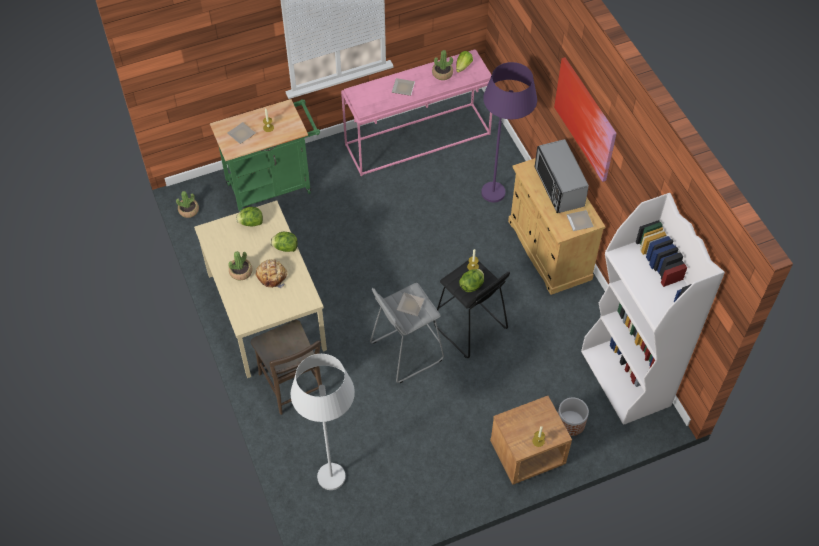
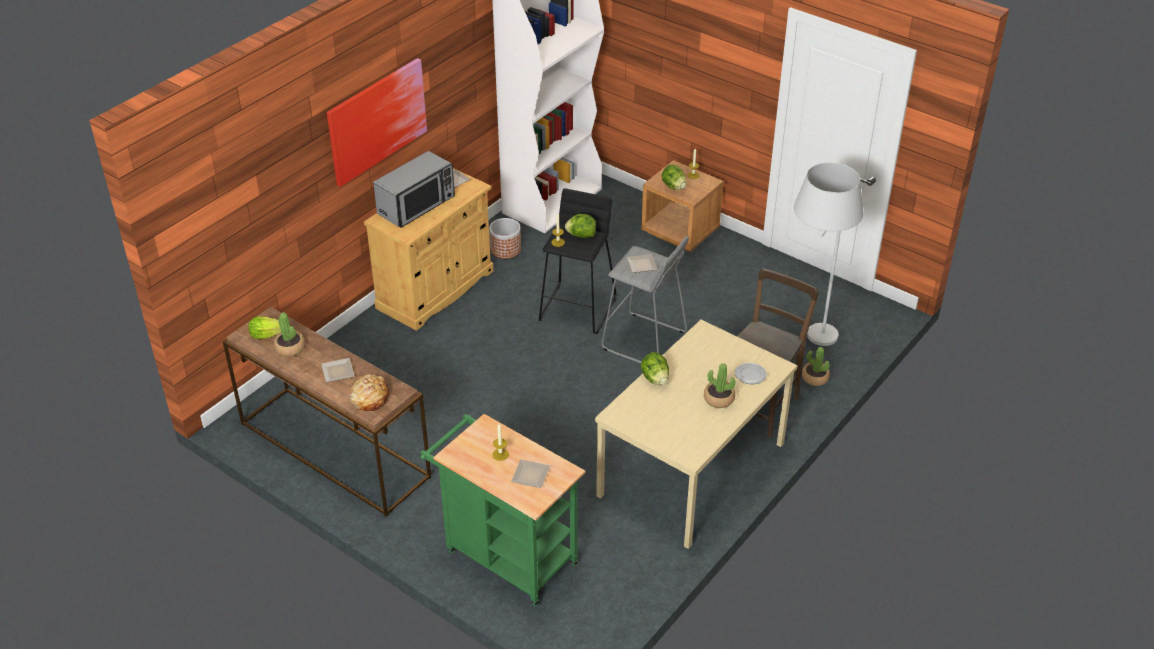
camera: 120 degrees left, 15 degrees down
(189, 210) = (609, 624): potted plant -> potted plant (815, 378)
(247, 302) = (750, 375): none -> plate
(251, 223) = (646, 423): lettuce -> lettuce (673, 186)
(272, 276) = (700, 372): bread -> bread (370, 398)
(418, 138) = (332, 450): pink console table -> brown console table
(501, 184) = (364, 354): purple floor lamp -> none
(570, 423) = (627, 217): planter -> planter (506, 249)

